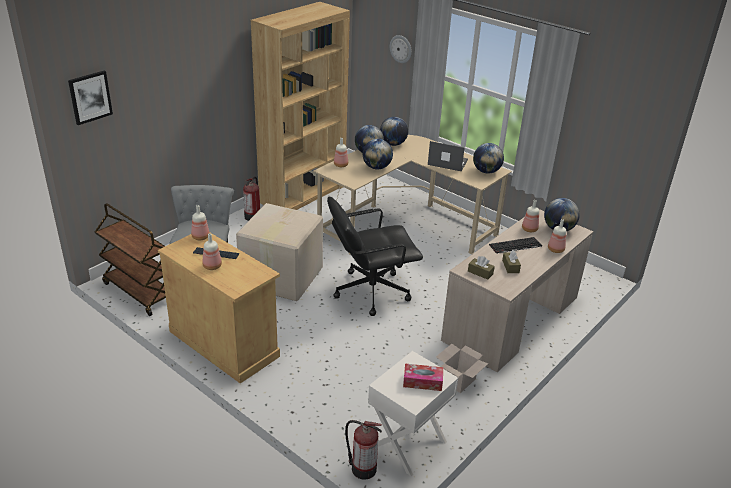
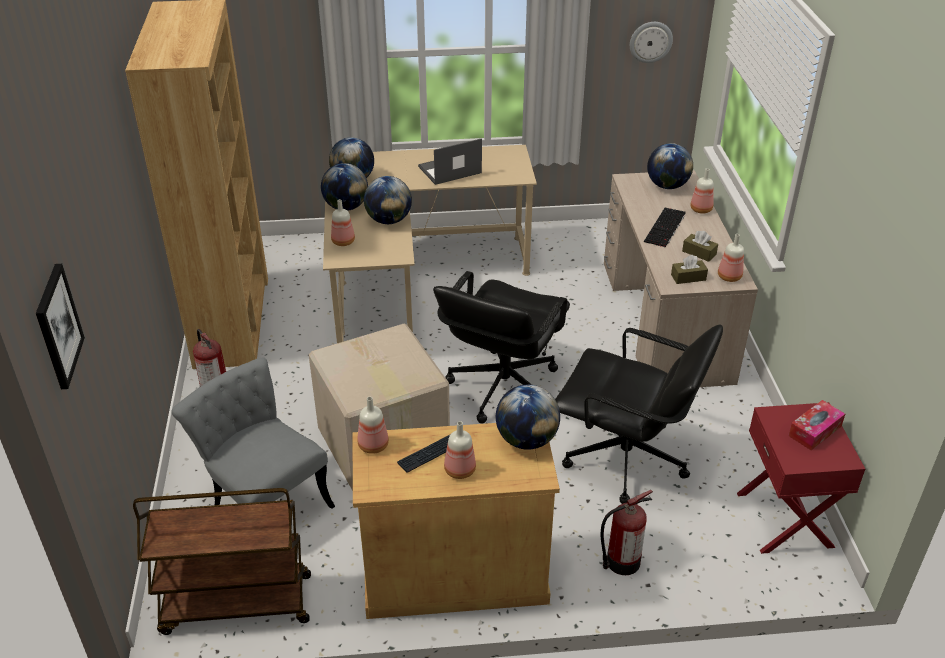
camera: 45 degrees left, 5 degrees up
(362, 468) = (792, 579): fire extinguisher -> fire extinguisher (621, 562)
(374, 360) = (626, 460): none -> black office chair
(401, 49) = (282, 35): wall clock -> wall clock (650, 41)
(408, 444) = (786, 519): white nightstand -> red nightstand
(458, 380) = (722, 418): cardboard box -> none
(486, 171) = (505, 159): globe -> globe (526, 440)
(529, 229) = (645, 202): bottle -> bottle (728, 277)

